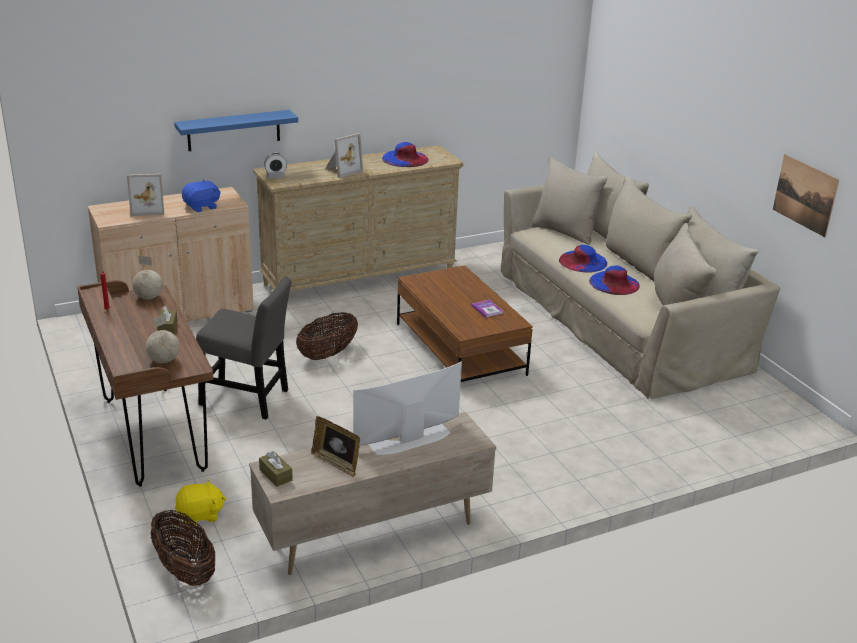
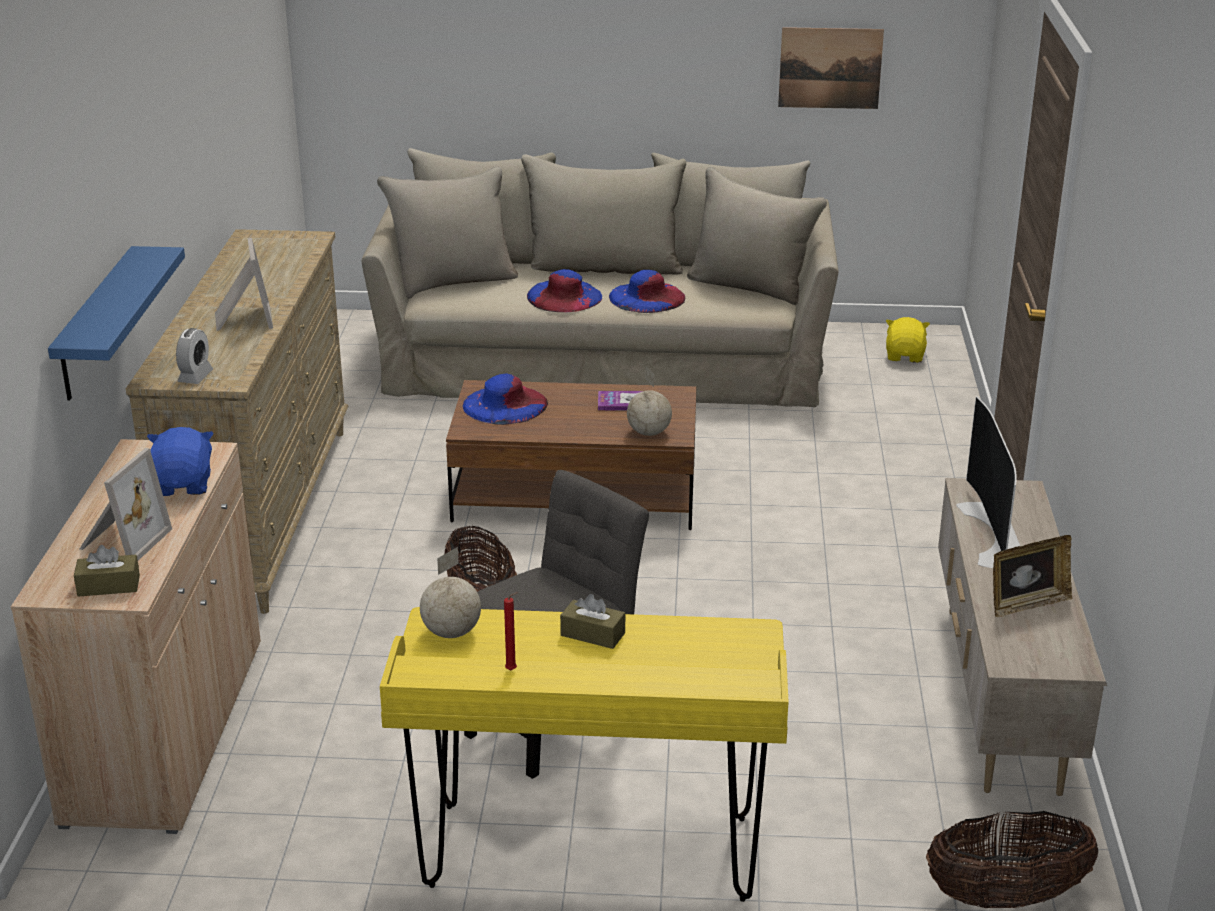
camera: 60 degrees left, 0 degrees up
(152, 435) = (590, 853): brown desk -> yellow desk
(164, 360) = (712, 659): globe -> globe (649, 432)
(200, 515) = (868, 849): yellow plush toy -> yellow plush toy (905, 356)
(275, 475) = (1034, 660): brown tissue box -> brown tissue box (108, 586)
(405, 159) = (260, 264): blue hat -> blue hat (505, 404)

